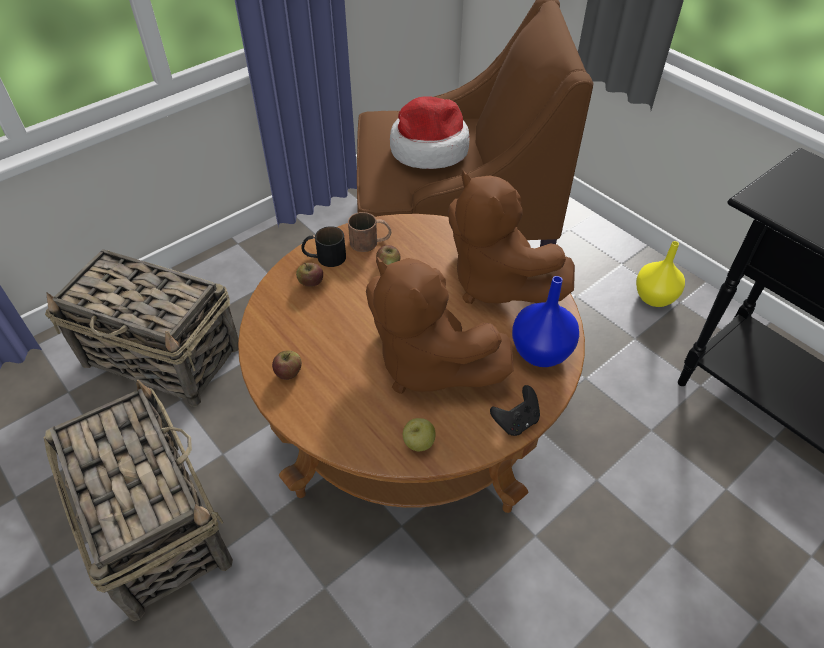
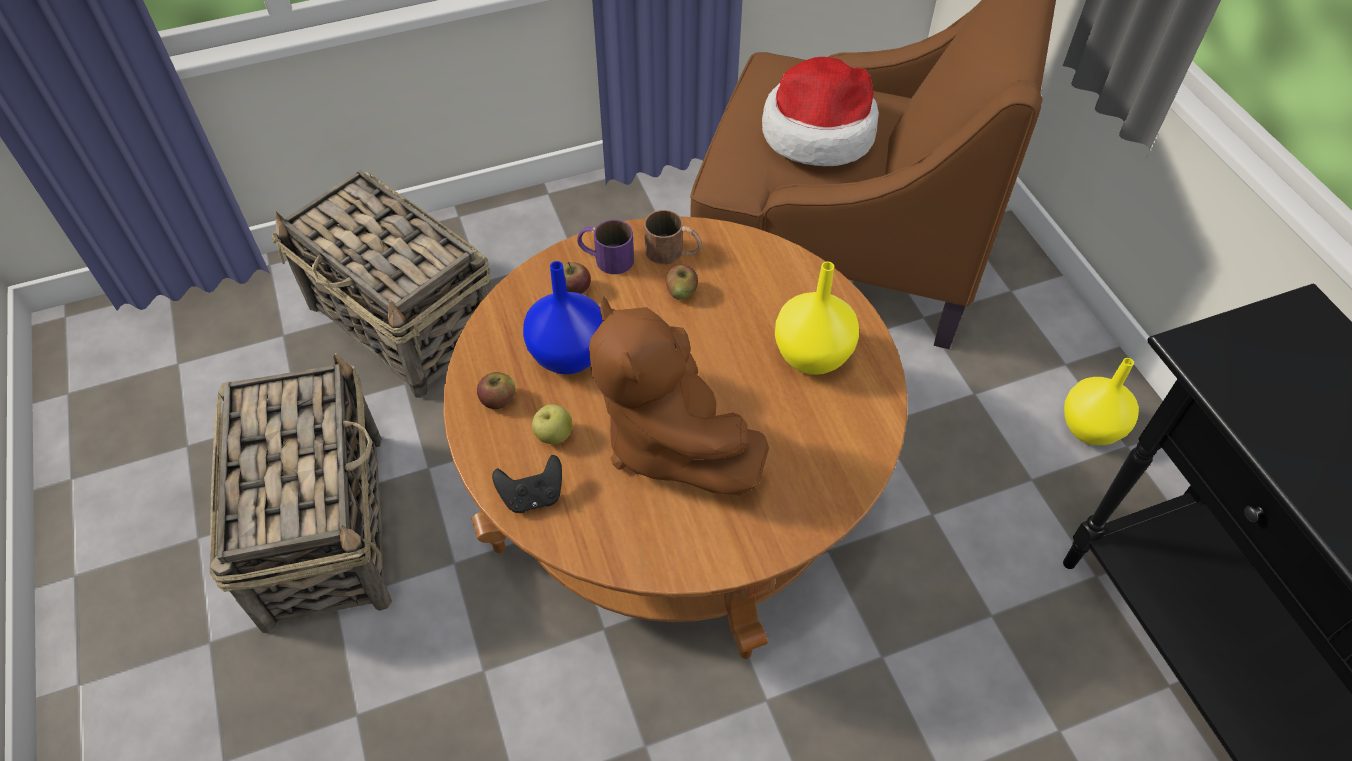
camera: 20 degrees right, 5 degrees up
(324, 257) = (605, 257): black mug -> purple mug
(418, 443) = (613, 539): apple -> apple (553, 435)
(495, 283) = (810, 355): brown plush toy -> yellow vase
(516, 421) = (746, 551): black game controller -> black game controller (532, 496)
(540, 353) = (822, 470): blue vase -> blue vase (567, 356)

